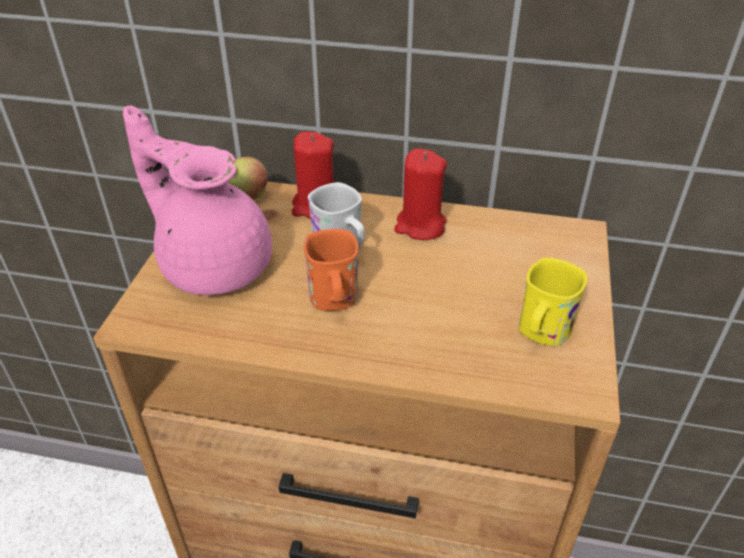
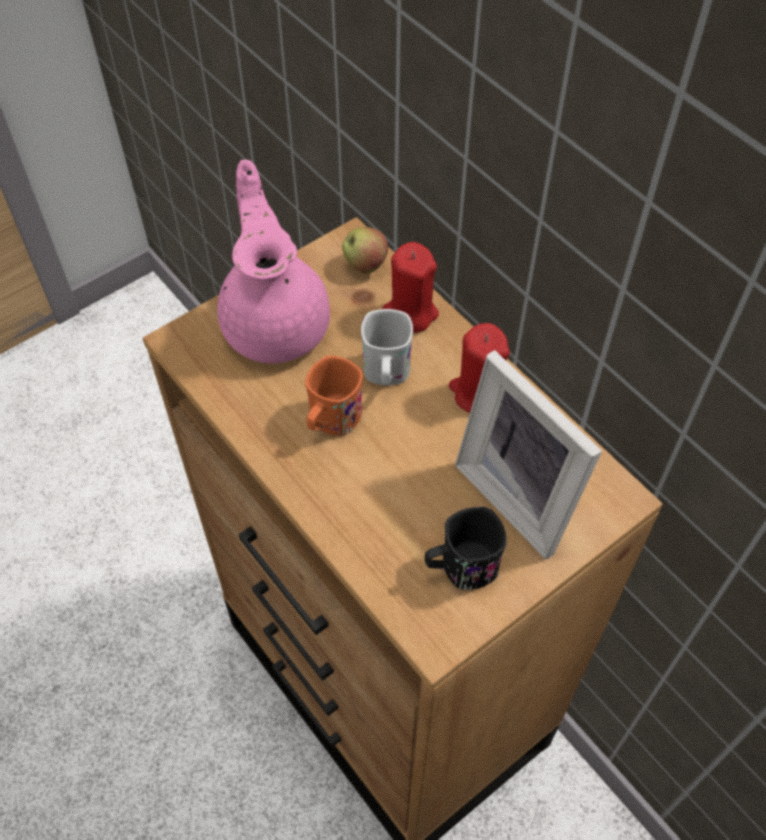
camera: 40 degrees right, 15 degrees up
(522, 265) = (522, 494): none -> picture frame
(541, 333) = (460, 568): yellow mug -> black mug

